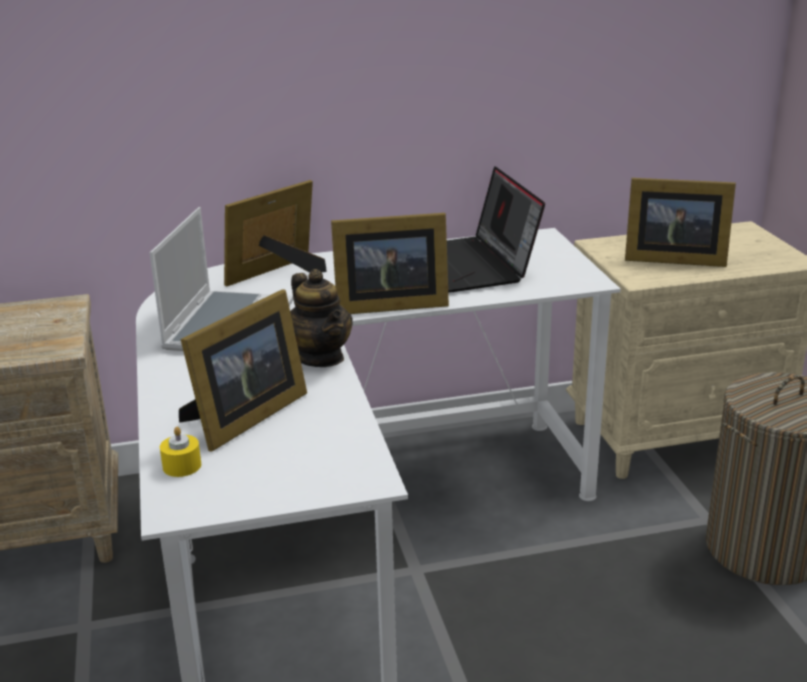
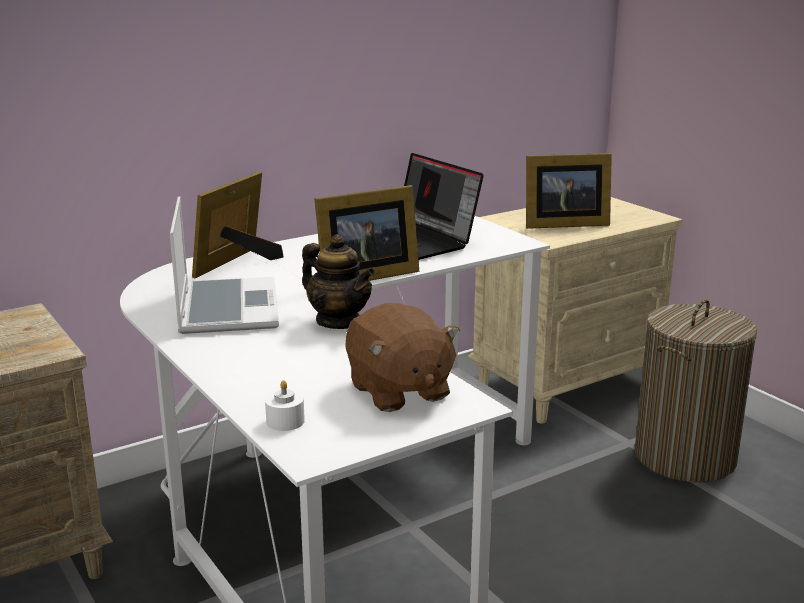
camera: 20 degrees left, 5 degrees down
(182, 466) = (285, 421): yellow candle -> white candle
(243, 418) = (310, 376): picture frame -> none
(312, 450) = (398, 391): none -> brown plush toy

